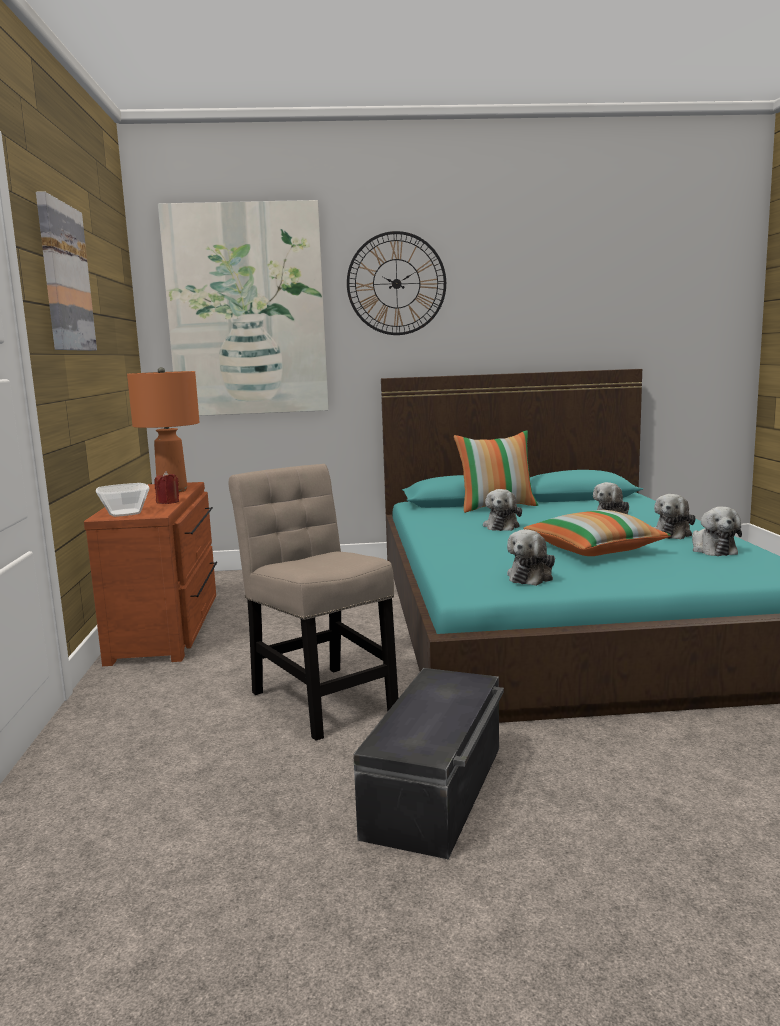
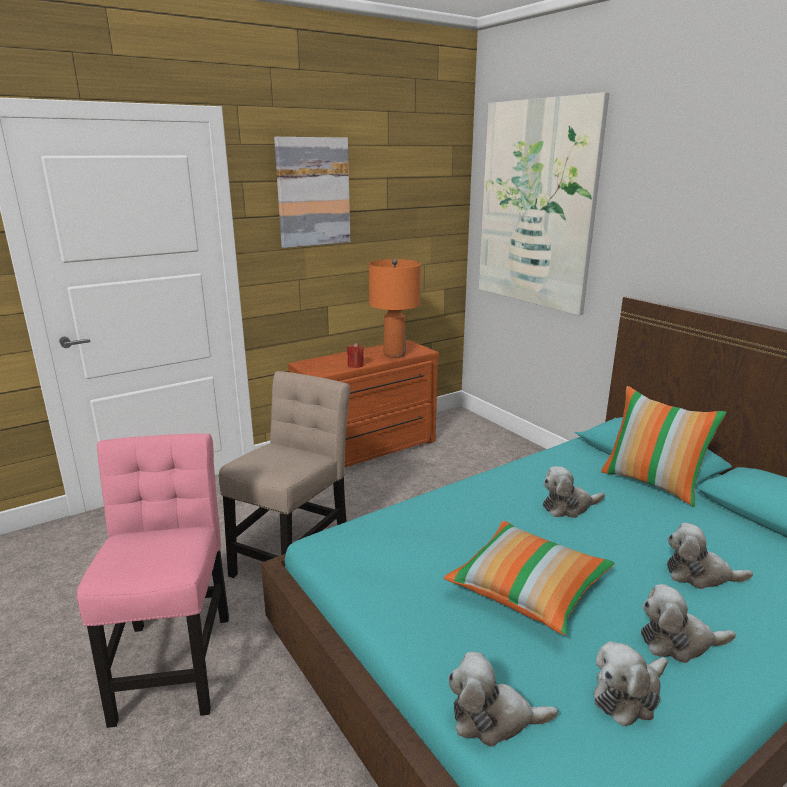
camera: 60 degrees right, 10 degrees up
(125, 513) = (314, 365): bowl -> none
(396, 283) = (670, 190): wall clock -> none
(438, 790) = (174, 659): black storage box -> pink chair
(532, 576) = (388, 569): plush toy -> plush toy (493, 718)

